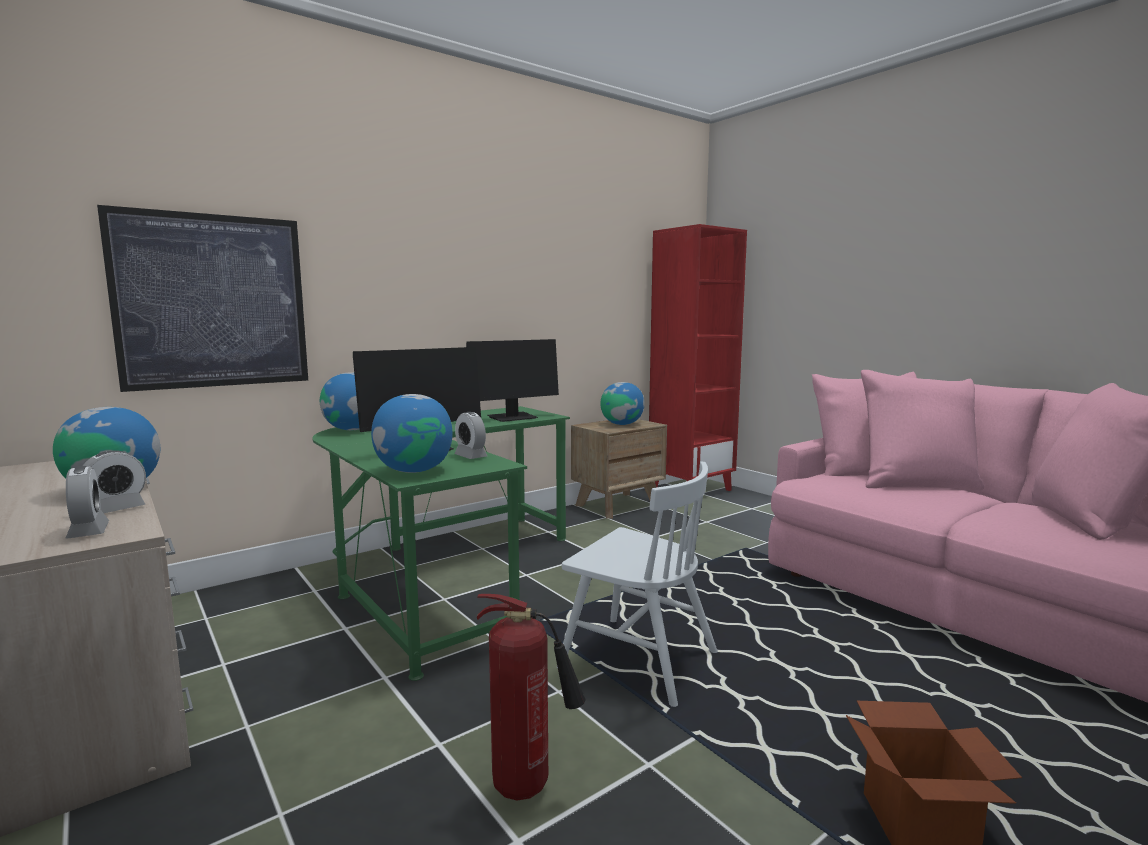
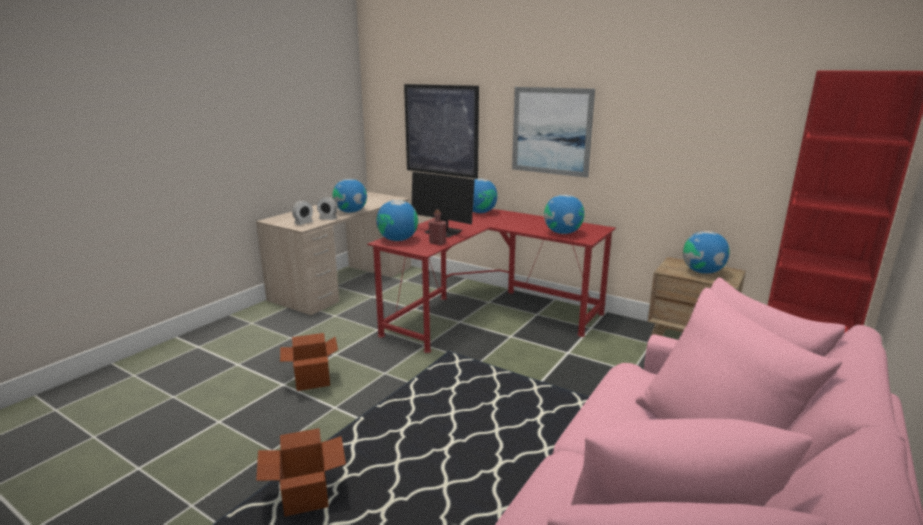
camera: 70 degrees right, 10 degrees up
(427, 293) = (551, 131): none -> picture
(443, 575) = (488, 313): green desk -> red desk
(470, 456) = (437, 243): alarm clock -> red bottle
(512, 418) = (562, 233): monitor -> globe
(528, 787) = (312, 380): fire extinguisher -> cardboard box
(638, 659) = (427, 391): white chair -> none

